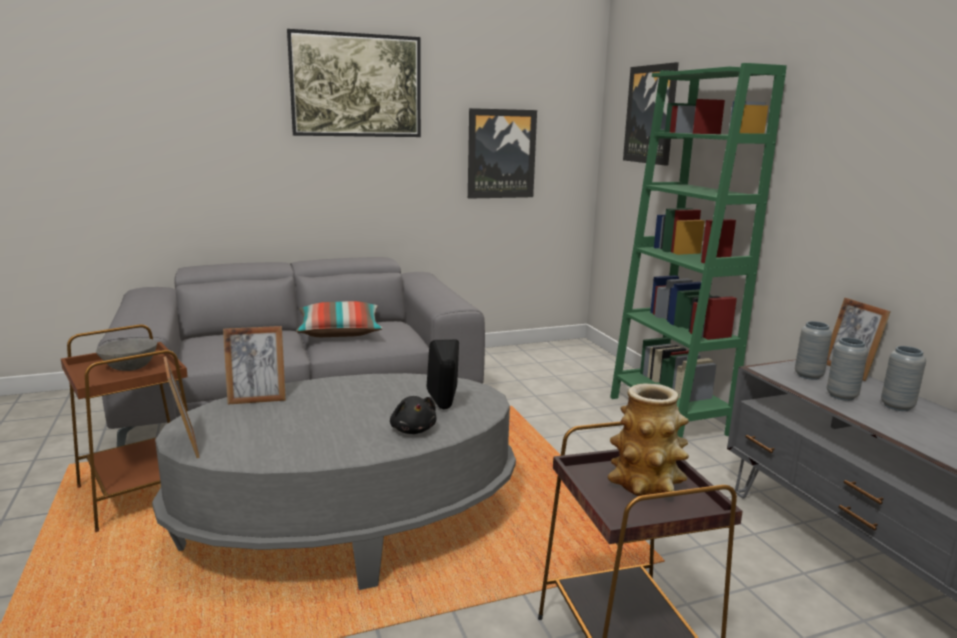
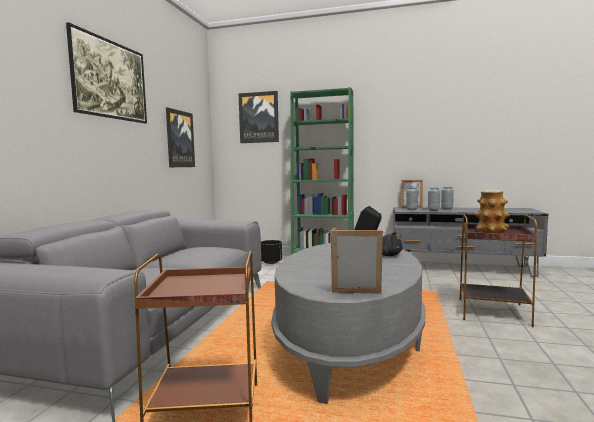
camera: 55 degrees left, 10 degrees down
(130, 367) = (198, 284): grey bowl -> none
(257, 399) = (296, 275): picture frame -> none
(340, 332) = (185, 256): pillow -> none
(598, 382) = (271, 262): none -> black planter

